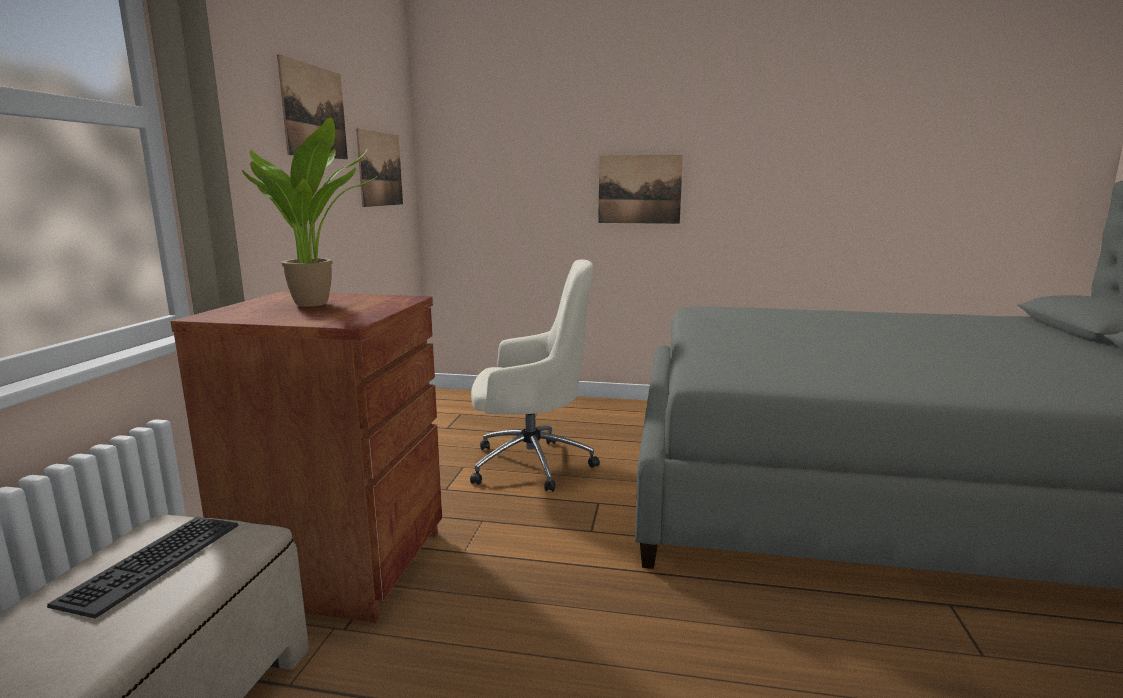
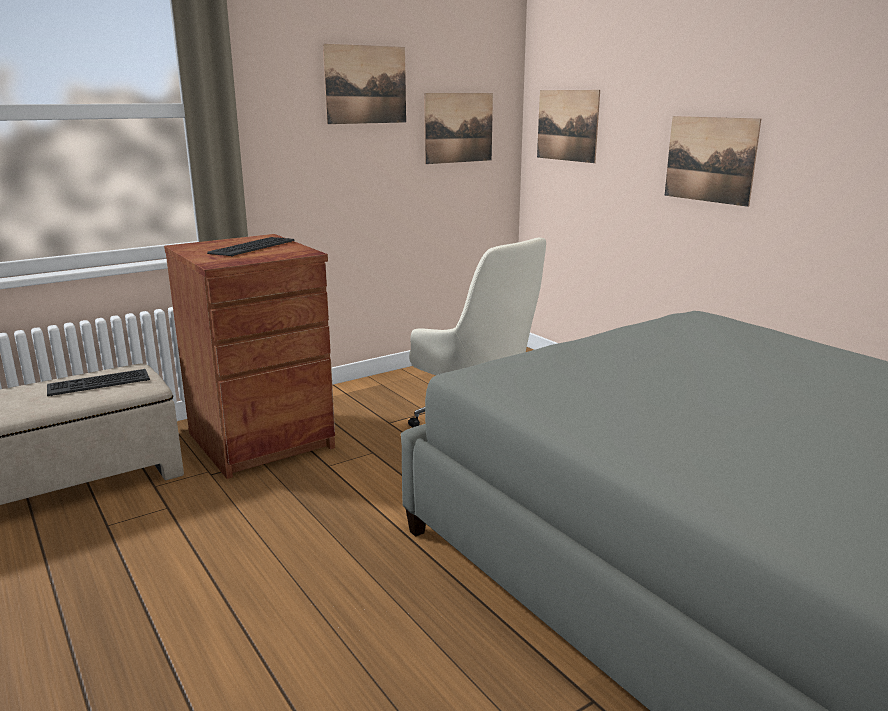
camera: 45 degrees right, 5 degrees up
(318, 304) = (252, 247): potted plant -> keyboard
(477, 168) = (567, 125): none -> picture

